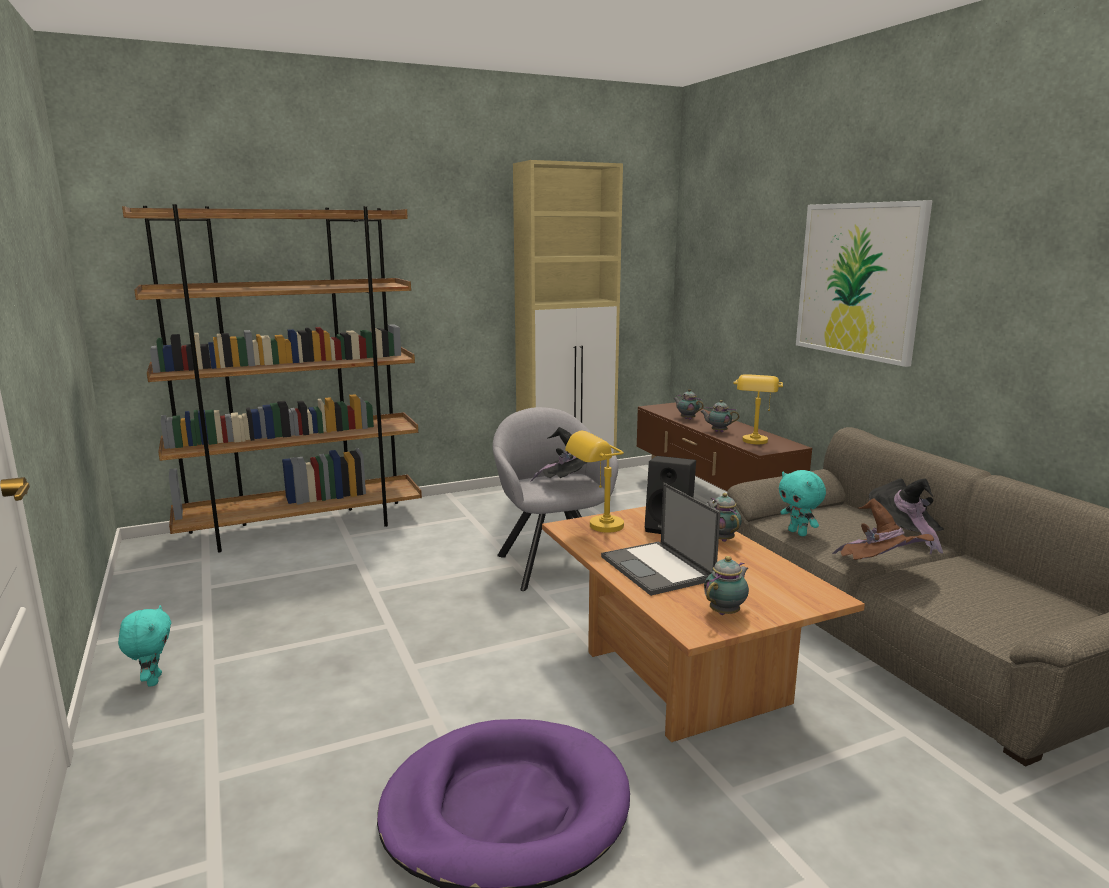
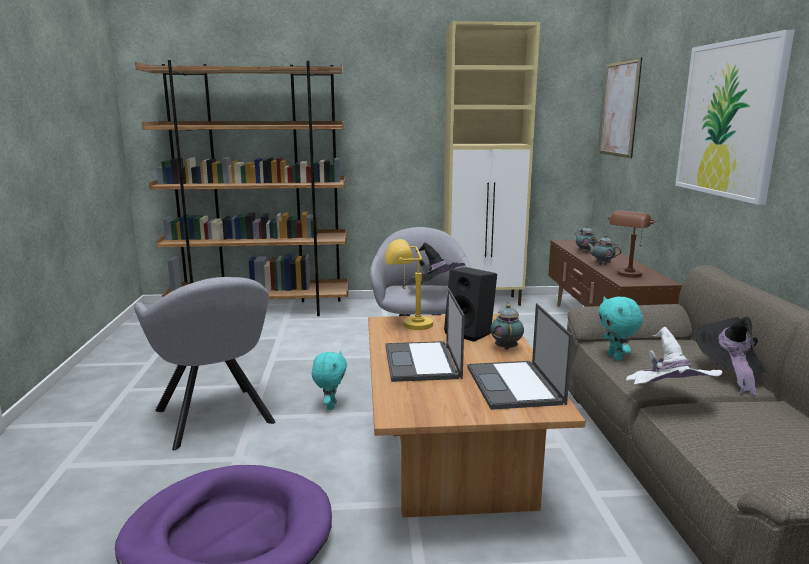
camera: 20 degrees right, 0 degrees up
(152, 680) = (85, 394): turquoise plush toy -> turquoise plush toy (330, 406)
(367, 678) = (215, 419): none -> grey armchair
(705, 259) = (619, 109): none -> picture
(726, 612) = (441, 405): teapot -> none
(755, 443) = (627, 276): yellow table lamp -> brown table lamp
(771, 579) = (515, 386): none -> laptop
(880, 571) = (667, 401): brown hat -> white hat

